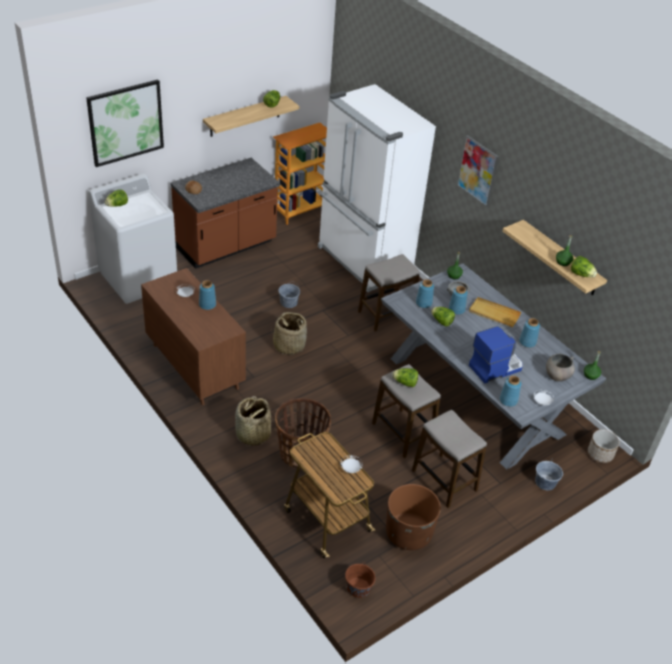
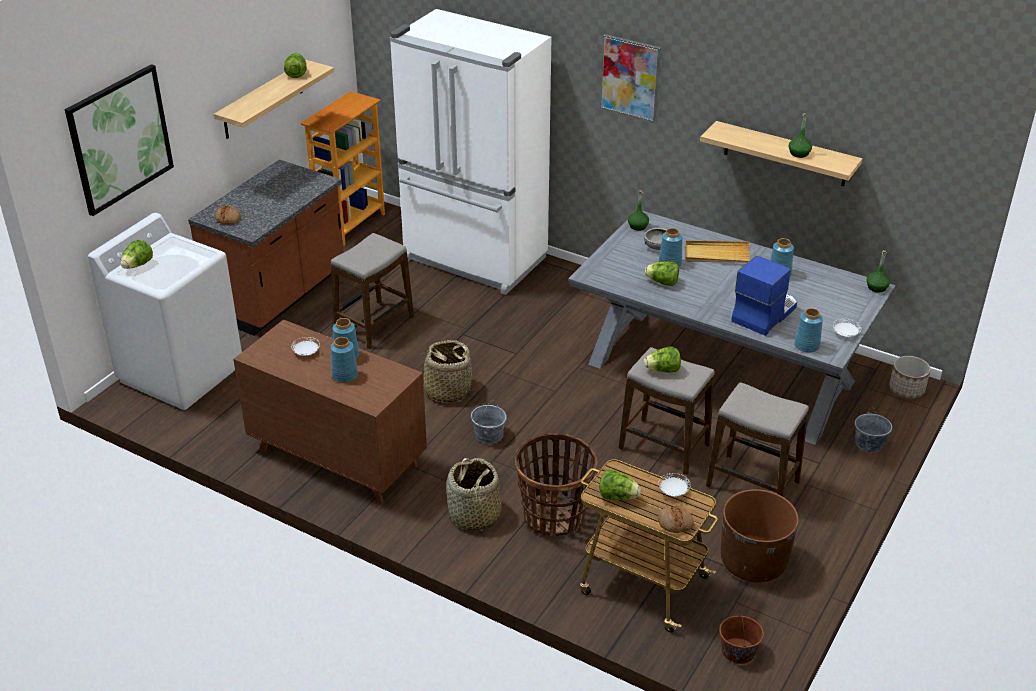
camera: 20 degrees left, 5 degrees down
(289, 302) = (411, 338): grey bucket -> grey bucket (489, 435)
(336, 489) = (675, 523): none -> bread
(385, 315) = (547, 314): stool -> stool (374, 325)
(423, 303) = (625, 268): blue vase -> blue vase (344, 375)
(557, 376) = (840, 300): grey bowl -> none
(581, 274) = (830, 160): lettuce -> lettuce (618, 496)

